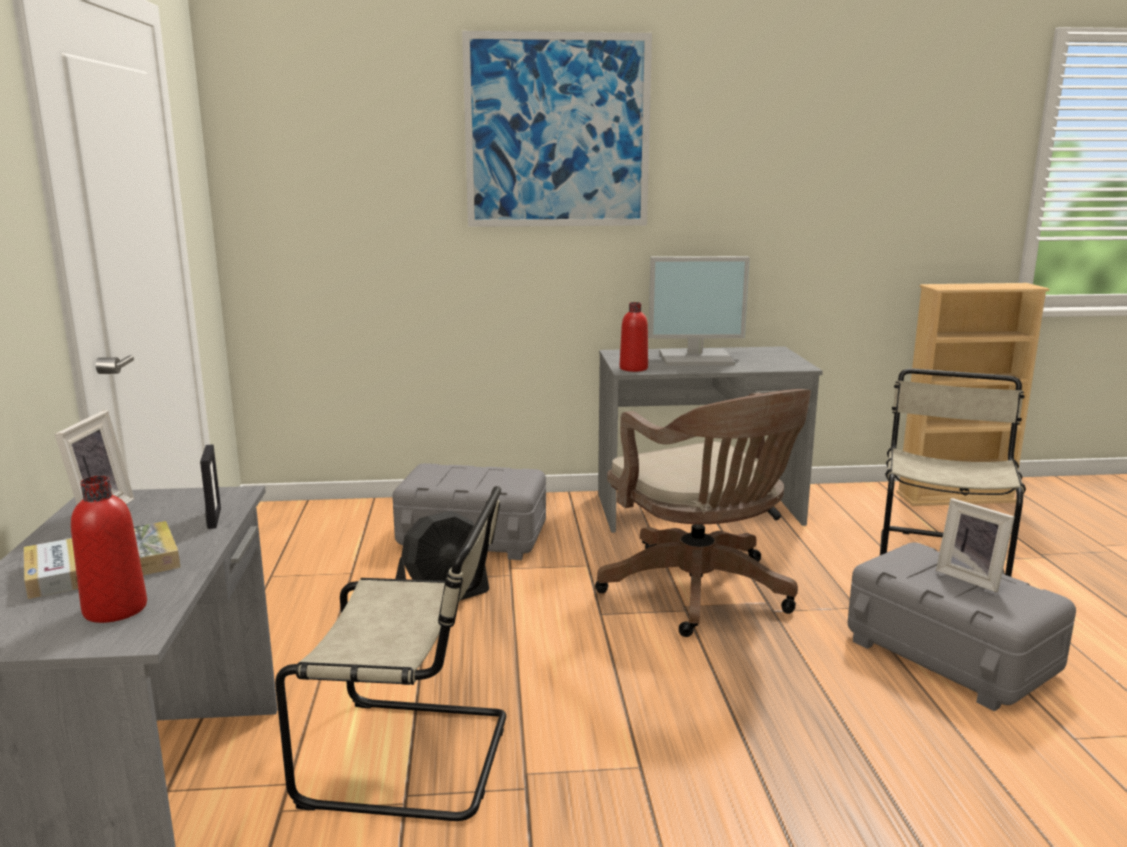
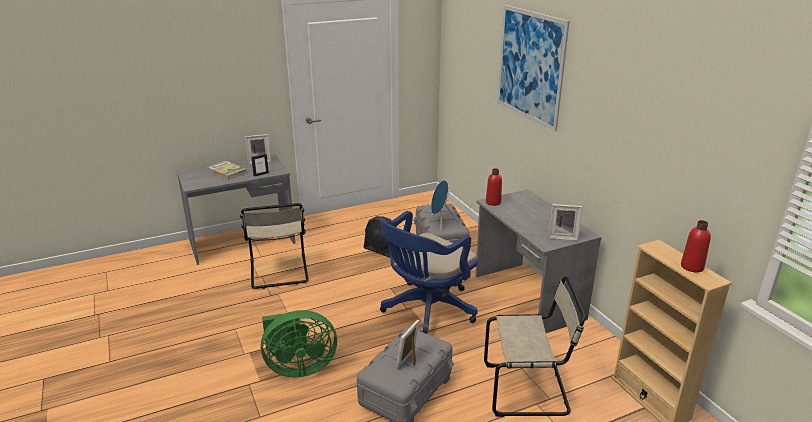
camera: 70 degrees right, 10 degrees up
(115, 609) = (203, 181): red bottle -> red bottle (692, 267)
(492, 481) = (440, 222): none -> blue speaker
(697, 358) = (535, 215): monitor -> none
(702, 593) = (426, 311): brown office chair -> blue office chair
(777, 357) = (562, 236): none -> picture frame
(871, 777) = (298, 367): none -> green fan

